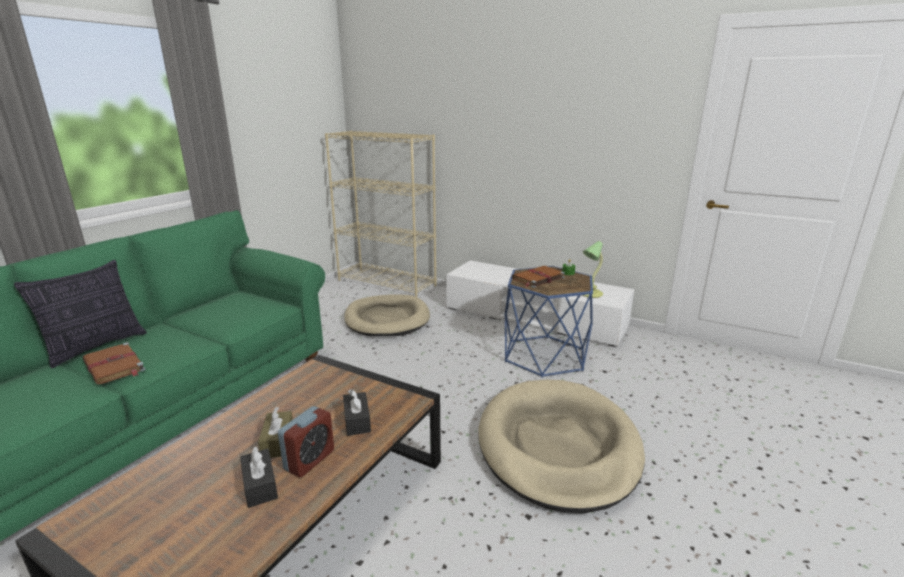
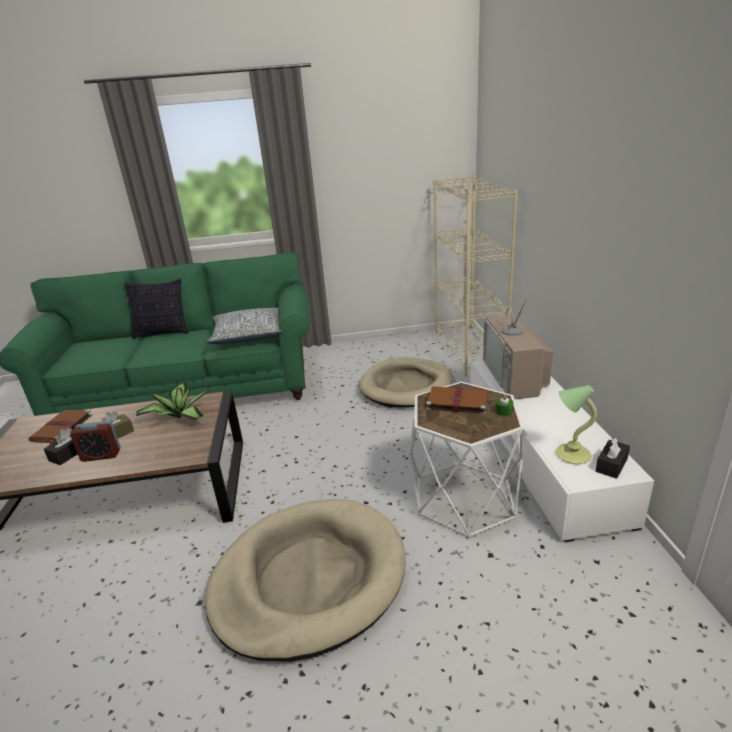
camera: 55 degrees right, 5 degrees up
(114, 366) = (143, 349): brown book -> brown book (61, 428)
(248, 307) = (249, 335): none -> pillow
(314, 393) = (178, 416): none -> potted plant
(357, 421) = (155, 448): black tissue box -> black tissue box (611, 465)
(490, 273) = (515, 377): none -> television
(544, 356) = (463, 498): blue side table -> white side table

